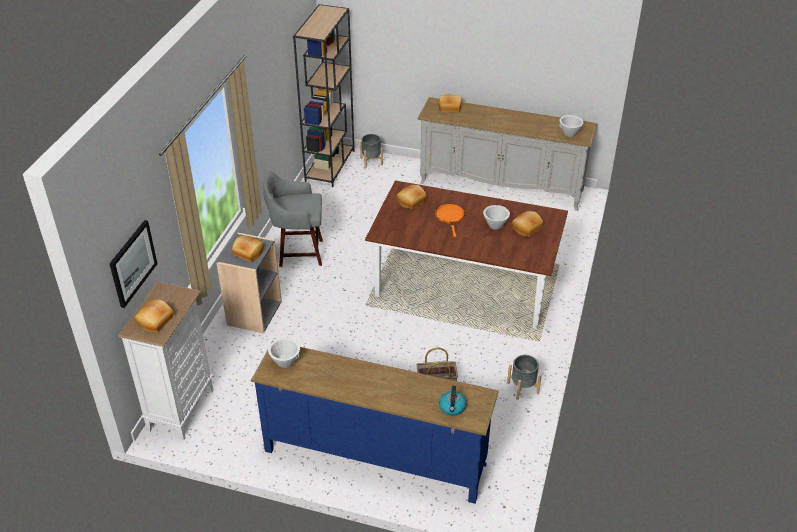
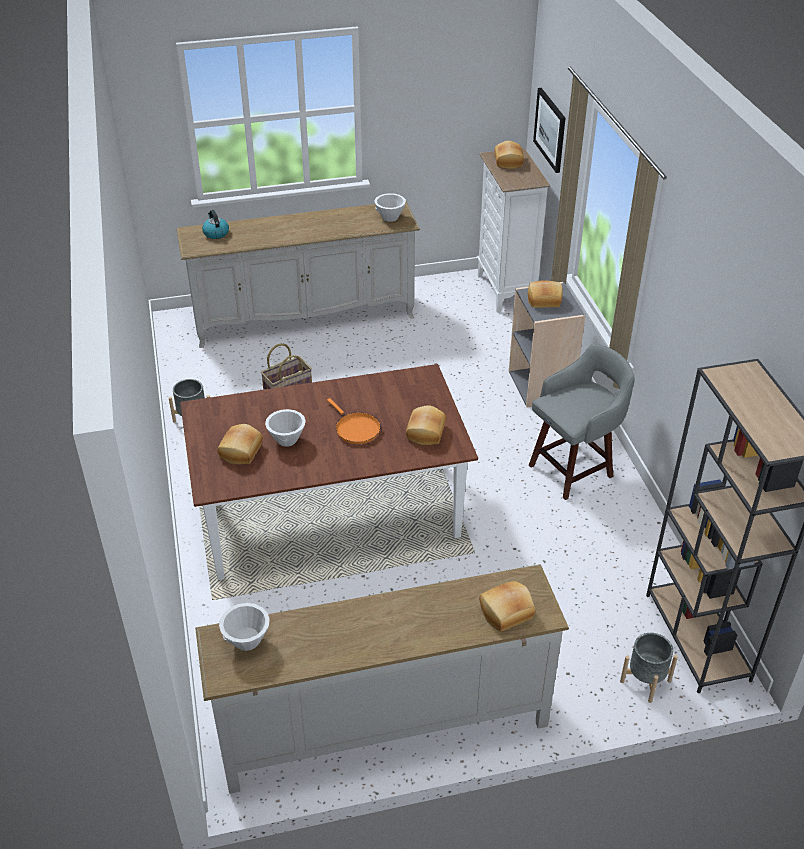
camera: 150 degrees right, 0 degrees up
(375, 456) = (305, 319): blue cabinet -> grey cabinet

